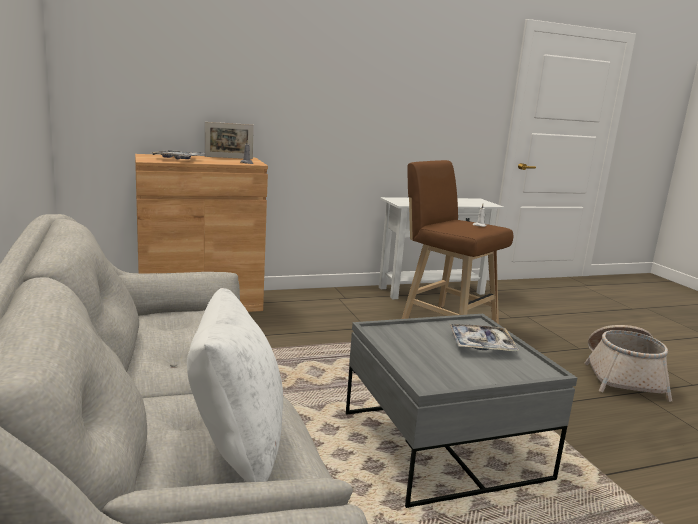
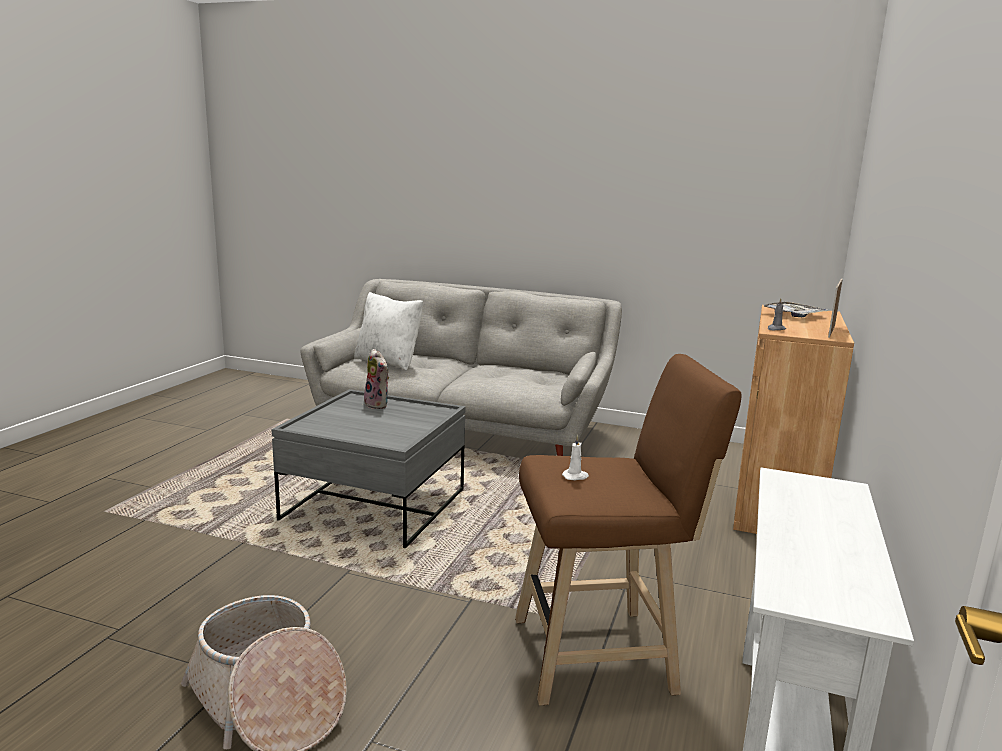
camera: 130 degrees right, 0 degrees up
(421, 363) = (378, 405): none -> plush toy
(481, 344) = (364, 429): tray -> none

